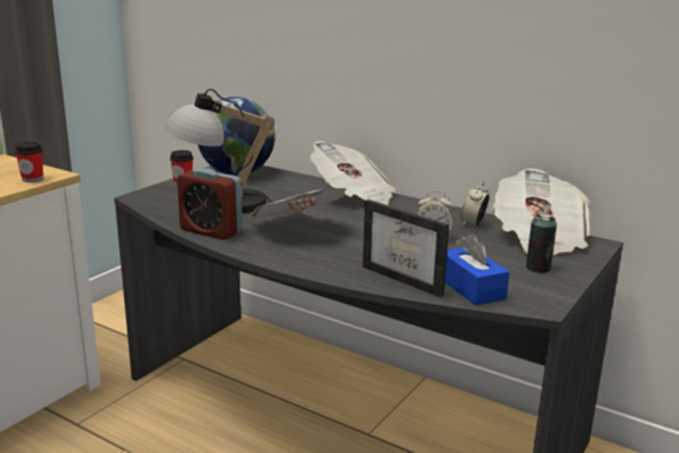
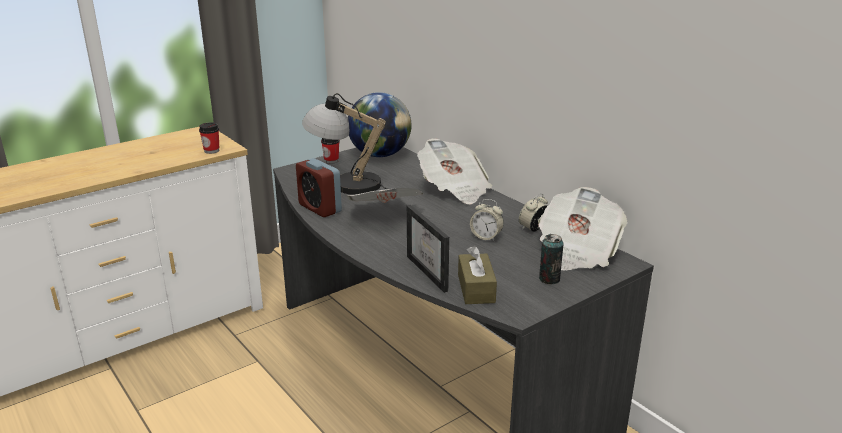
camera: 20 degrees right, 5 degrees up
(471, 288) = (476, 288): blue tissue box -> brown tissue box

